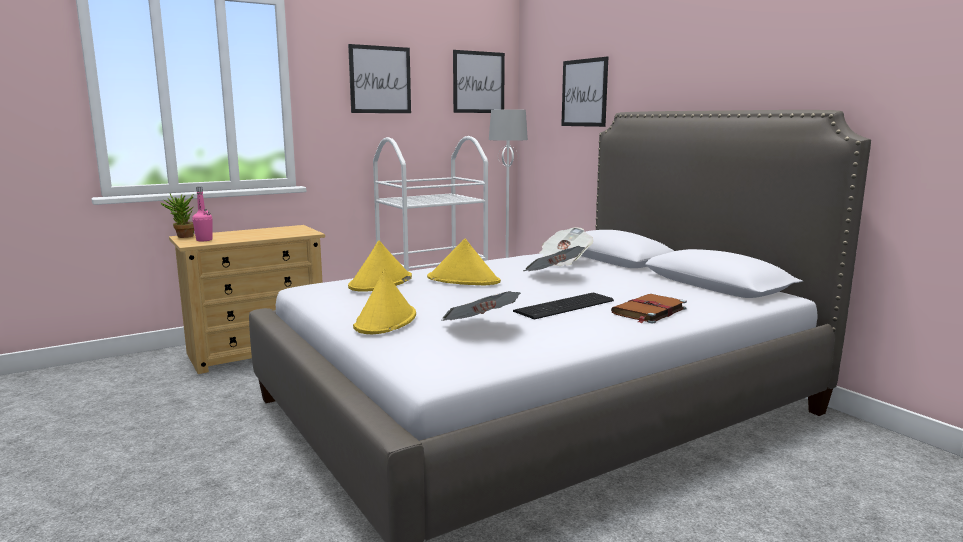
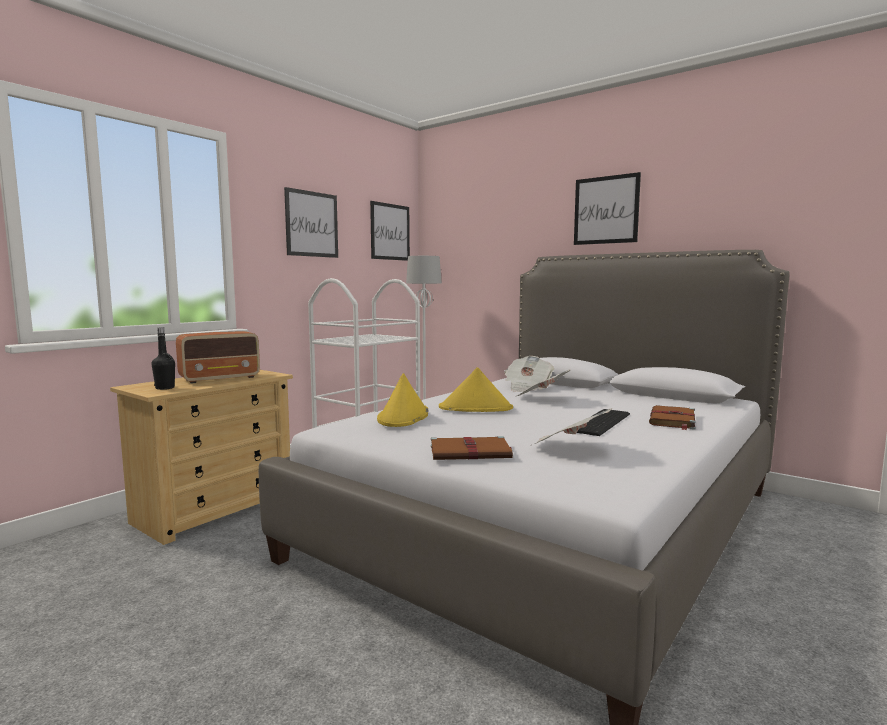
camera: 20 degrees left, 5 degrees down
(182, 237) = (130, 386): potted plant -> none
(204, 240) = (165, 388): pink bottle -> black bottle
(260, 234) = (221, 378): none -> radio
(385, 321) = (471, 452): yellow hat -> brown book
(584, 93) = (495, 242): picture -> picture (606, 210)

